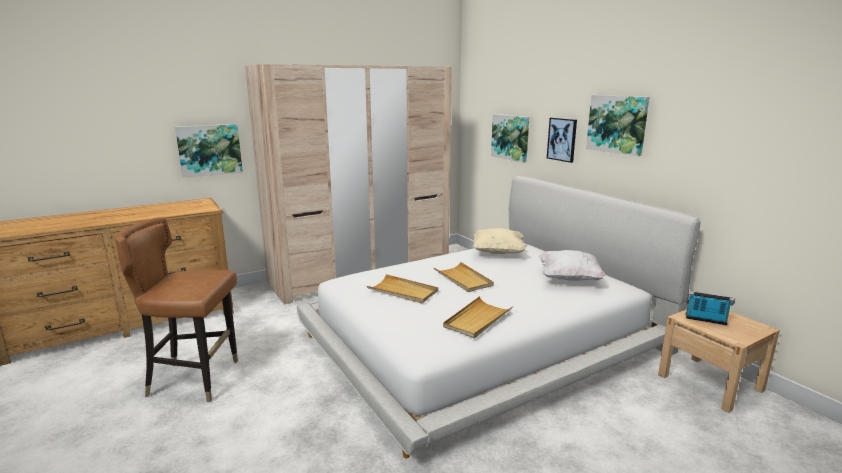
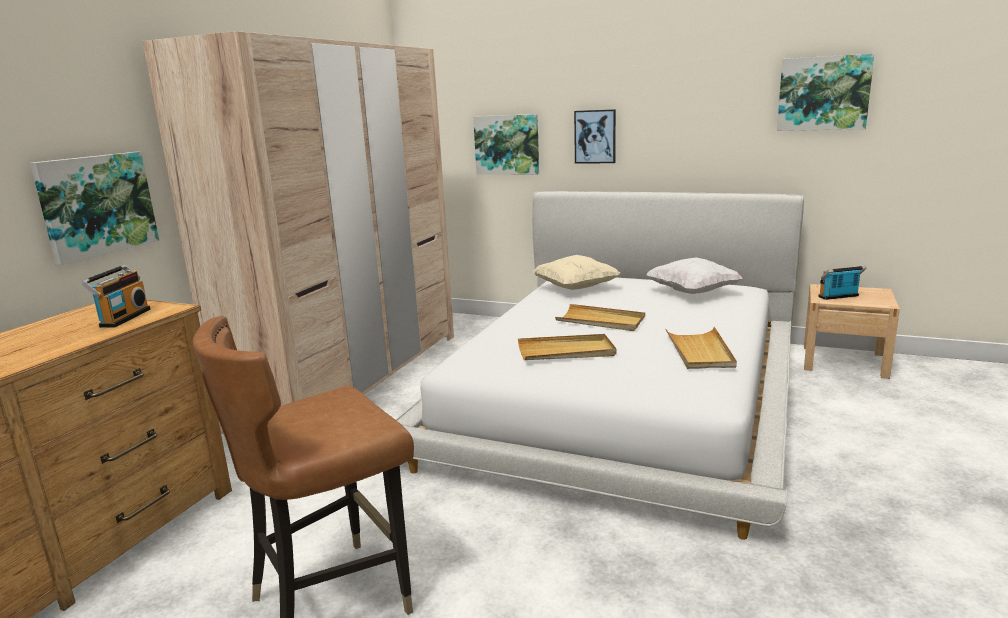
camera: 35 degrees left, 0 degrees up
(187, 209) = (123, 318): none -> radio
(617, 124) = (676, 108): picture -> picture (823, 93)

